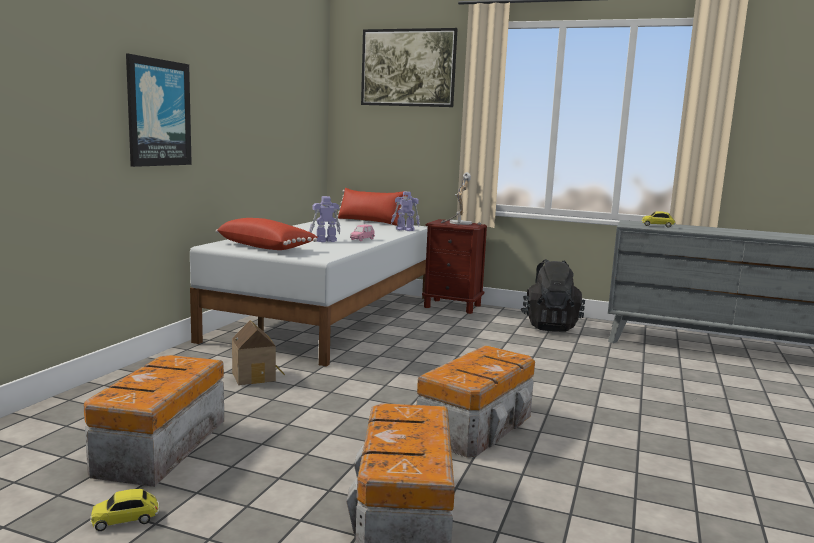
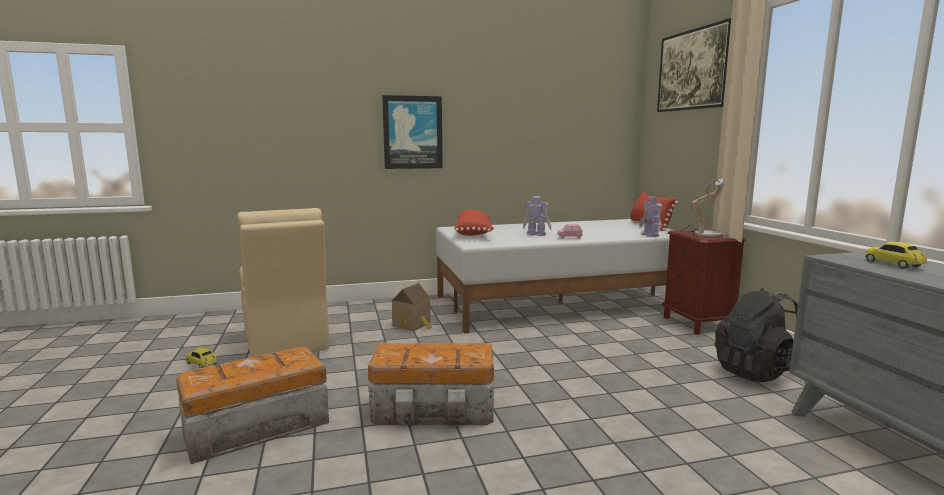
camera: 55 degrees right, 0 degrees up
(159, 448) = (285, 341): storage box -> beige chair

